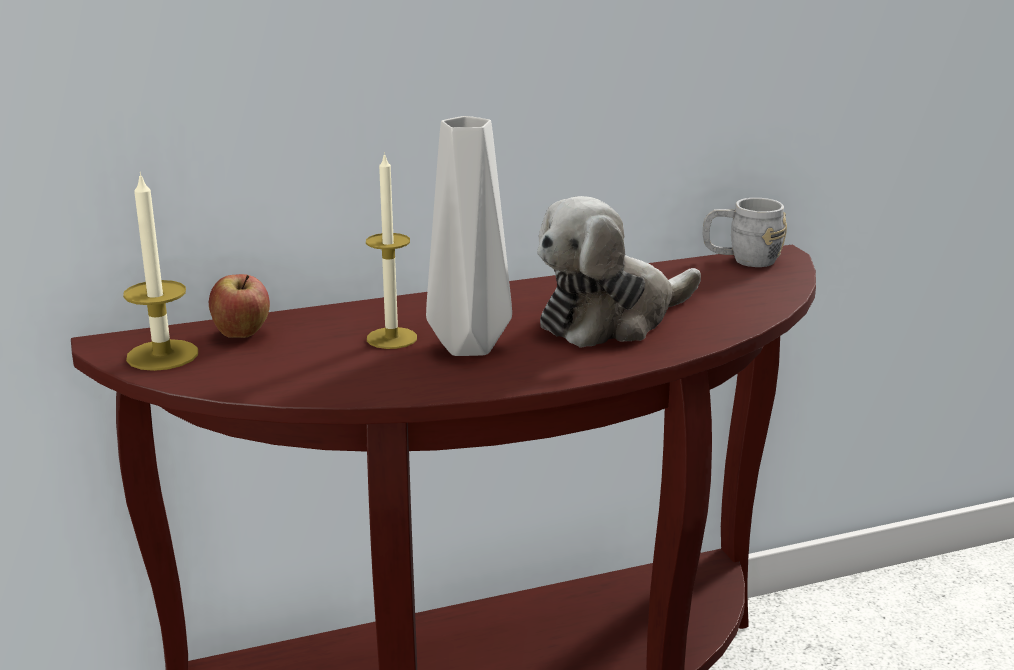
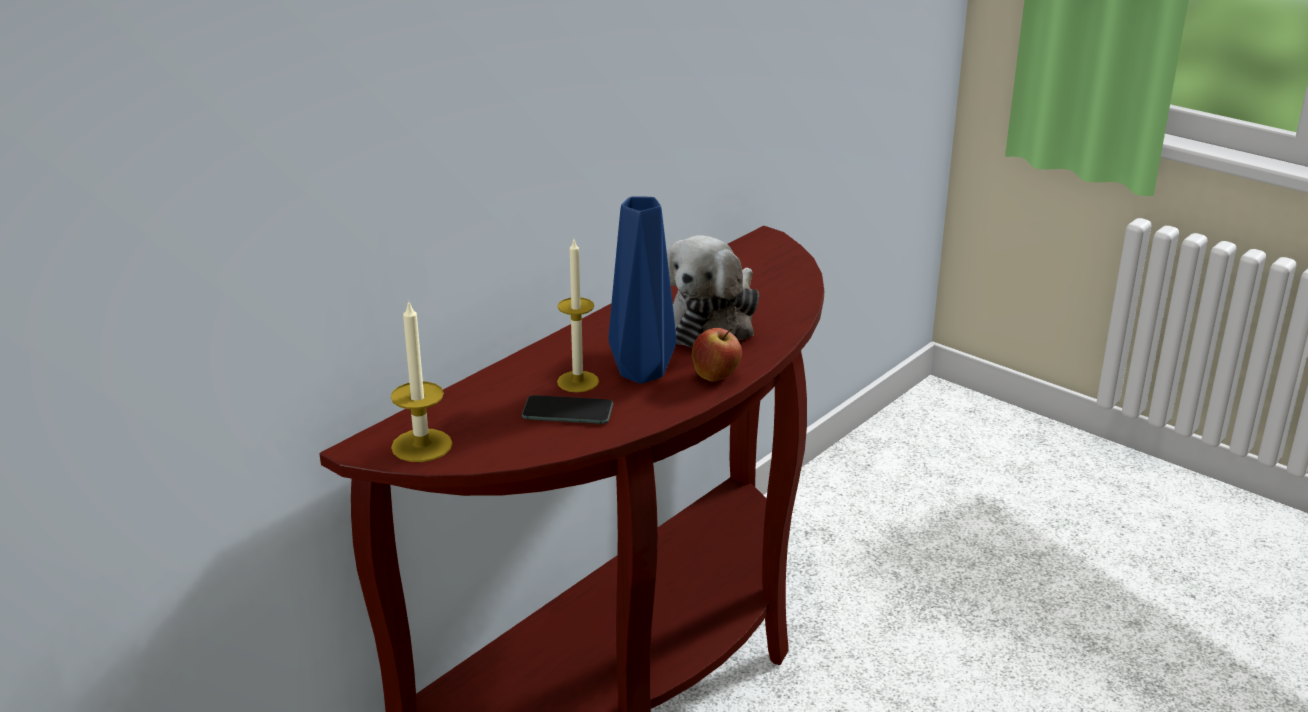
camera: 30 degrees left, 5 degrees up
(242, 334) = (459, 410): apple -> apple (716, 376)
(342, 362) = (567, 411): none -> phone
(465, 347) = (640, 374): grey vase -> blue vase
(742, 259) = (745, 248): grey mug -> none

